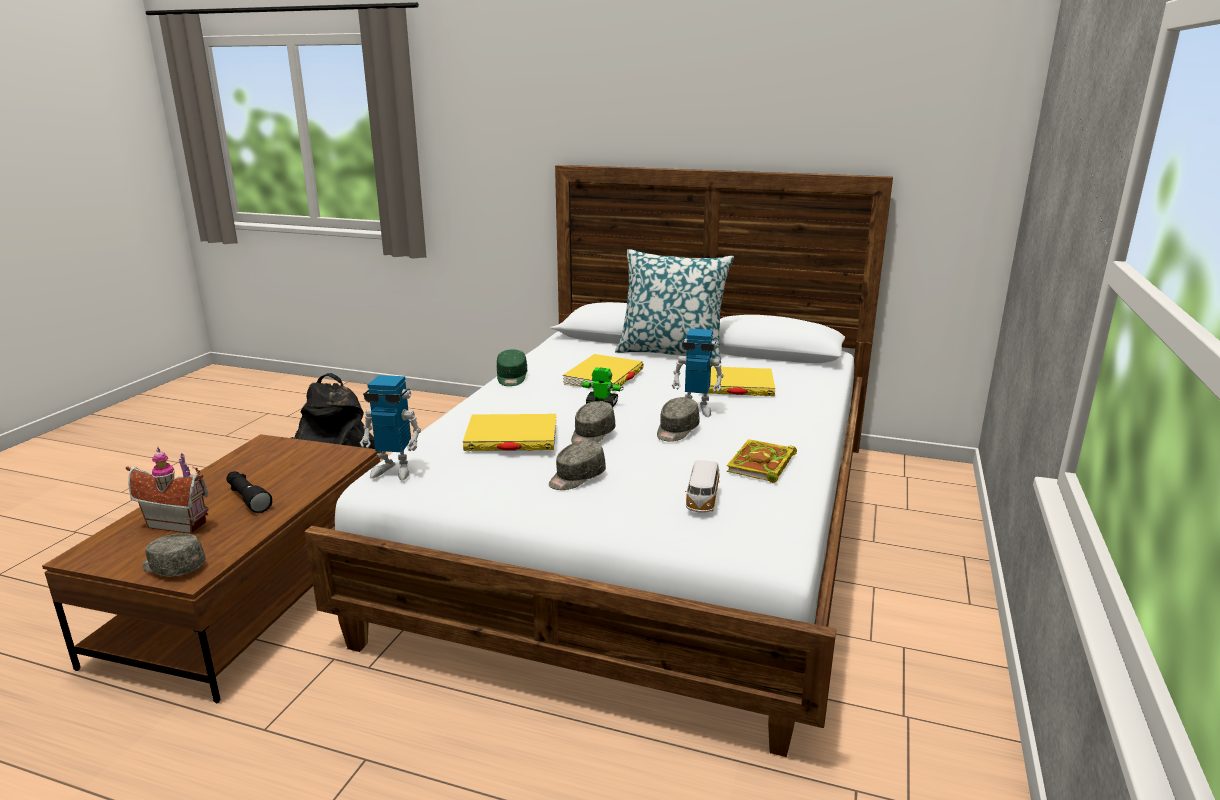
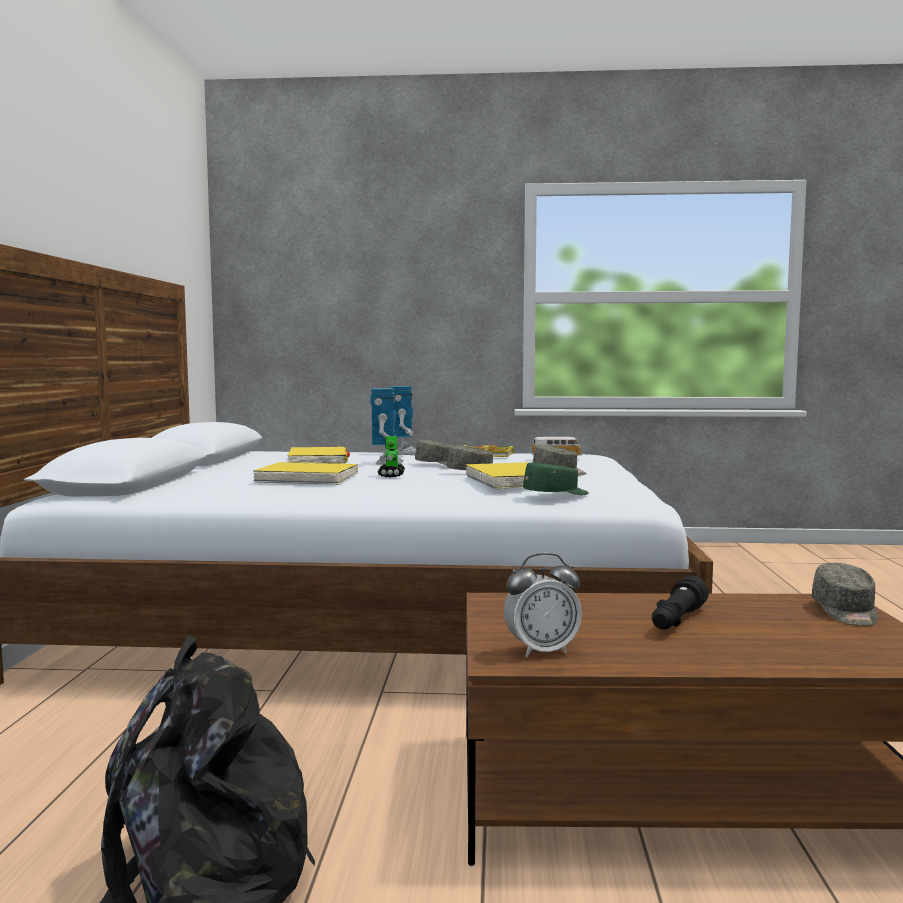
camera: 105 degrees left, 15 degrees down
(179, 522) = (782, 637): toy house -> none
(262, 452) = (541, 651): none -> alarm clock
(394, 470) = (622, 499): toy robot -> toy robot (404, 453)
(511, 378) = (318, 498): green cap -> green cap (556, 494)
(671, 352) = (207, 472): pillow -> none

